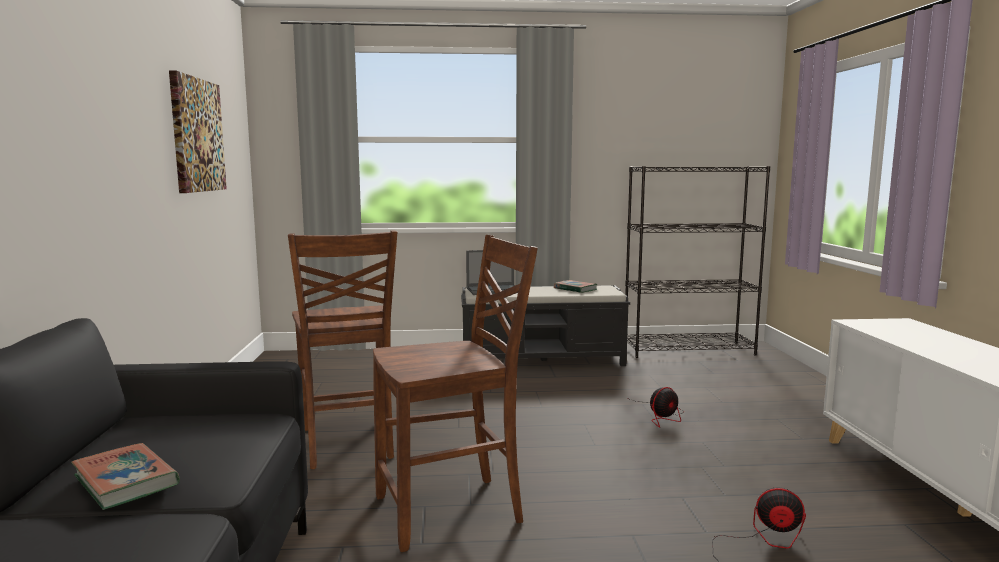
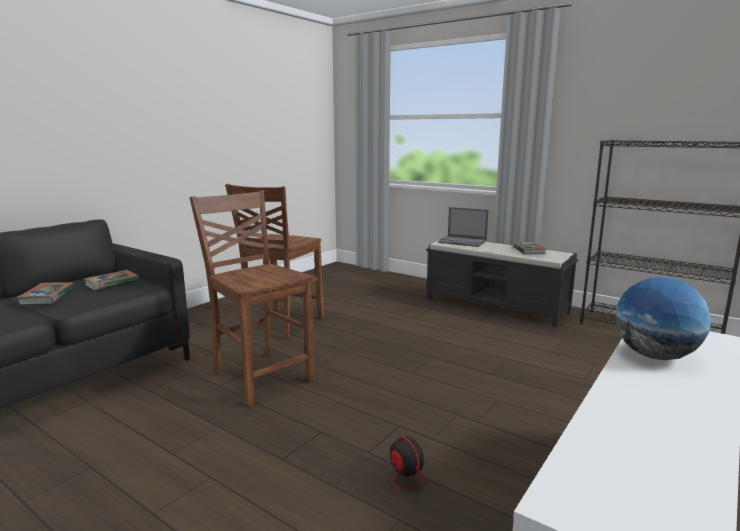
camera: 40 degrees right, 5 degrees up
(193, 429) = (112, 283): none -> book
(196, 135) = (262, 118): picture -> none
(452, 511) = (261, 376): brown chair -> brown chair turned 150 degrees counterclockwise
(662, 416) = (503, 372): fan -> none
(916, 340) = (655, 356): none -> globe

